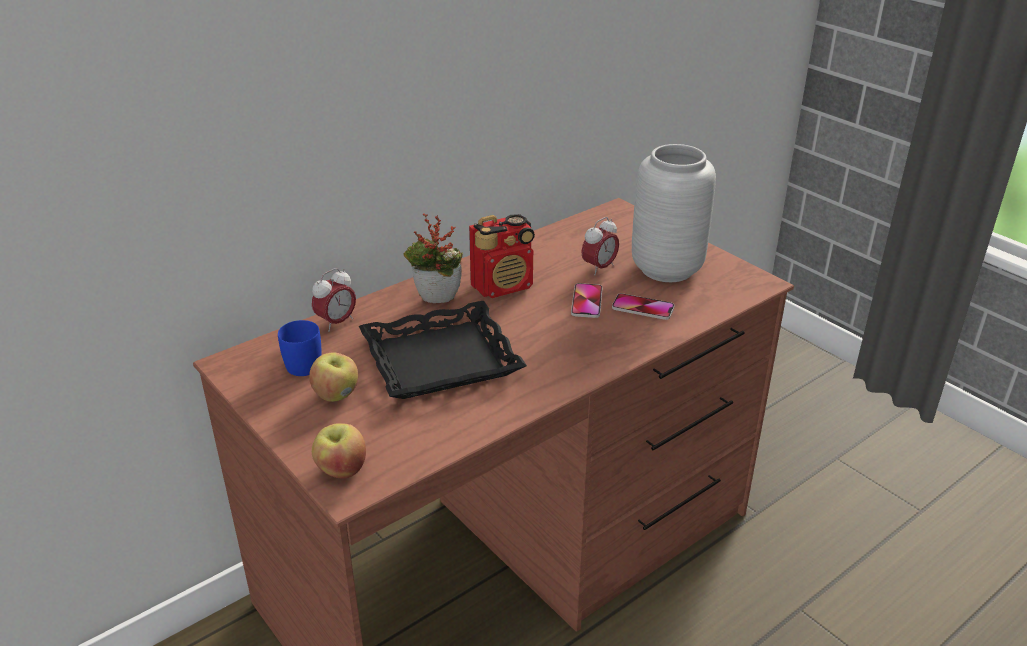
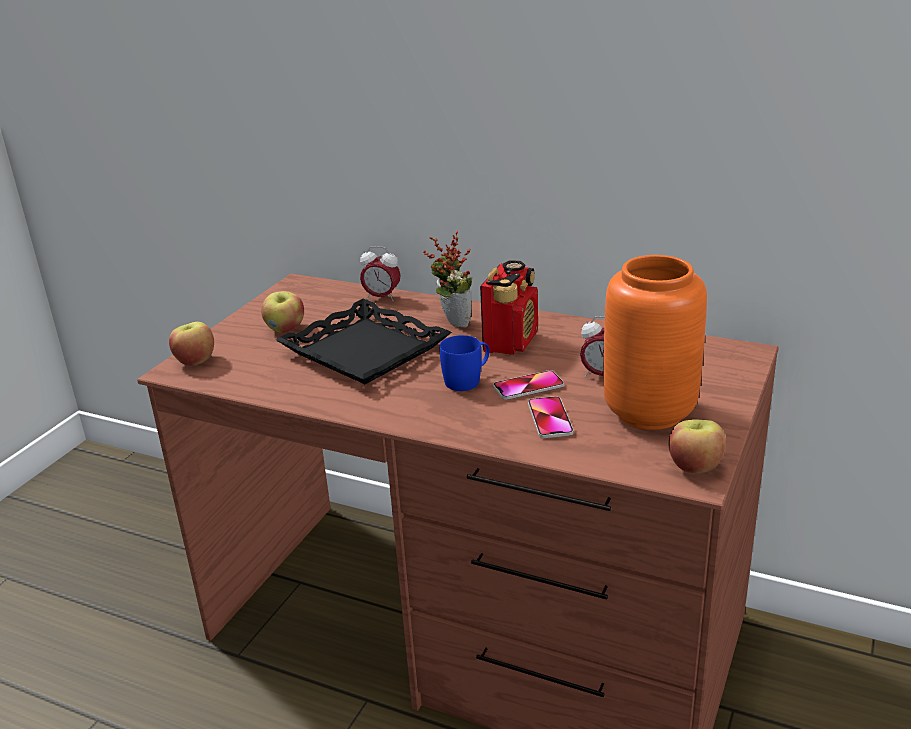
camera: 65 degrees right, 5 degrees down
(303, 362) = (318, 304): blue mug -> blue mug (468, 380)
(503, 286) = (511, 341): radio -> radio turned 105 degrees counterclockwise
(666, 268) = (650, 411): grey vase -> orange vase
(746, 277) = (695, 466): none -> apple

